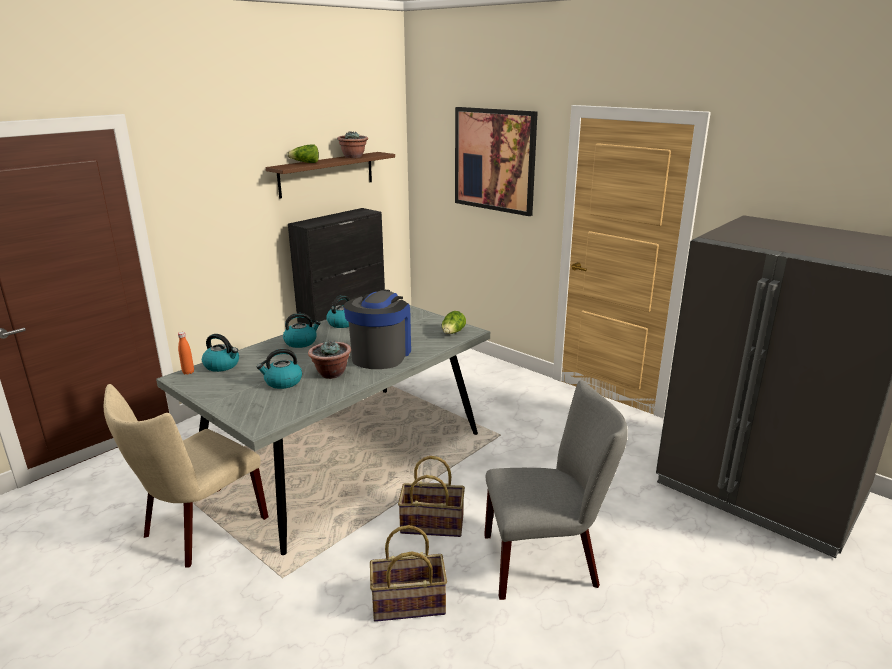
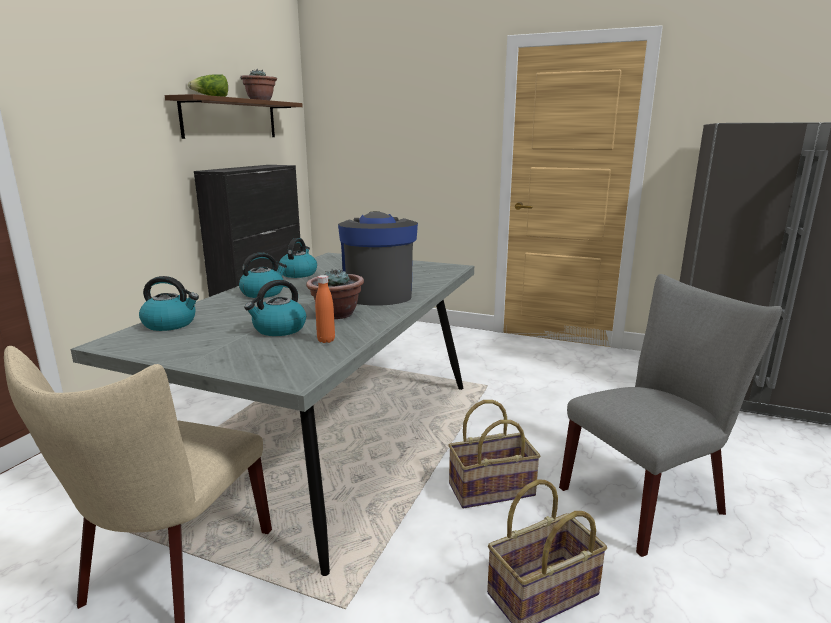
camera: 20 degrees left, 5 degrees down
(188, 372) = (121, 336): orange bottle -> orange bottle (326, 340)
(453, 333) = (437, 270): lettuce -> none
(494, 160) = (416, 105): picture -> none

